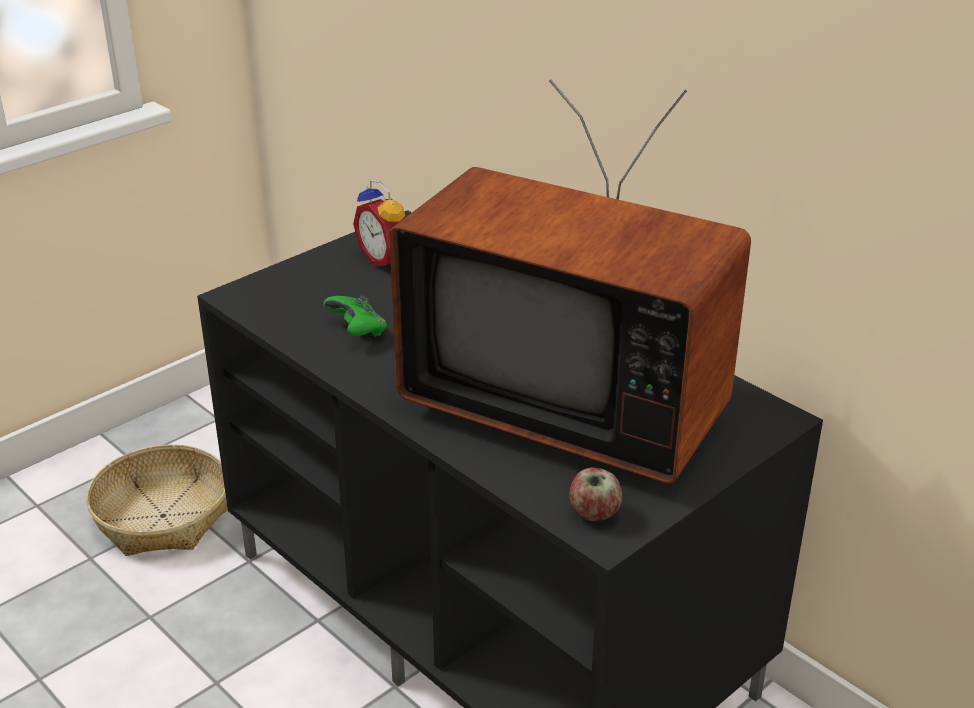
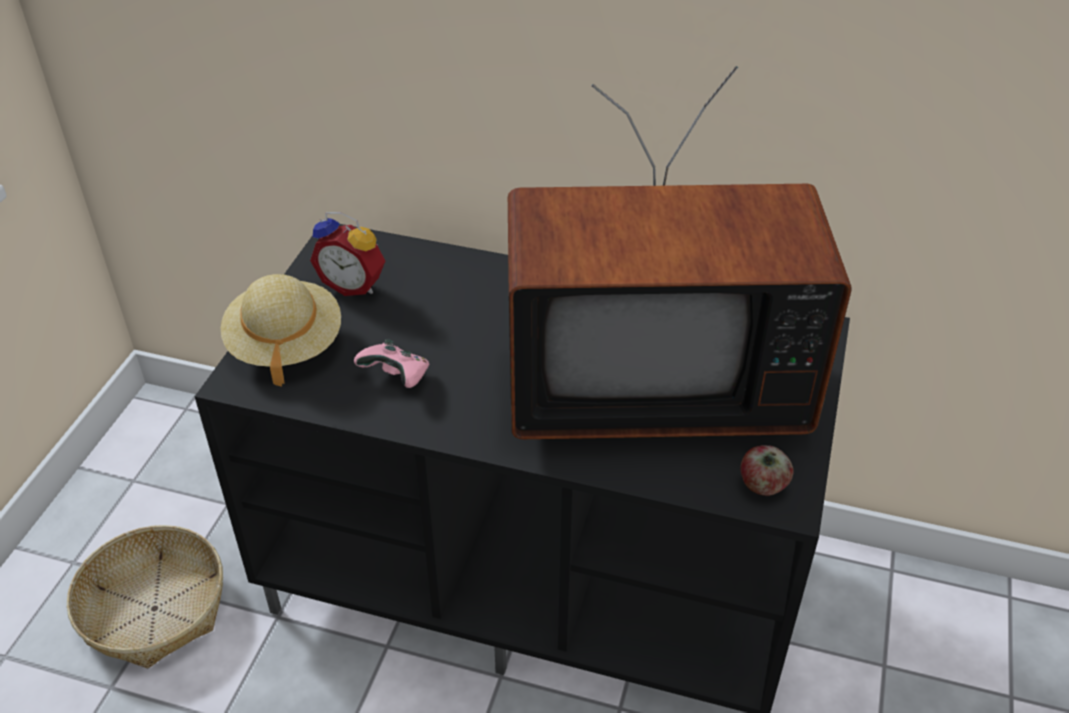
camera: 30 degrees left, 10 degrees up
(294, 283) = (285, 344): none -> beige hat
(358, 331) = (397, 377): green game controller -> pink game controller

